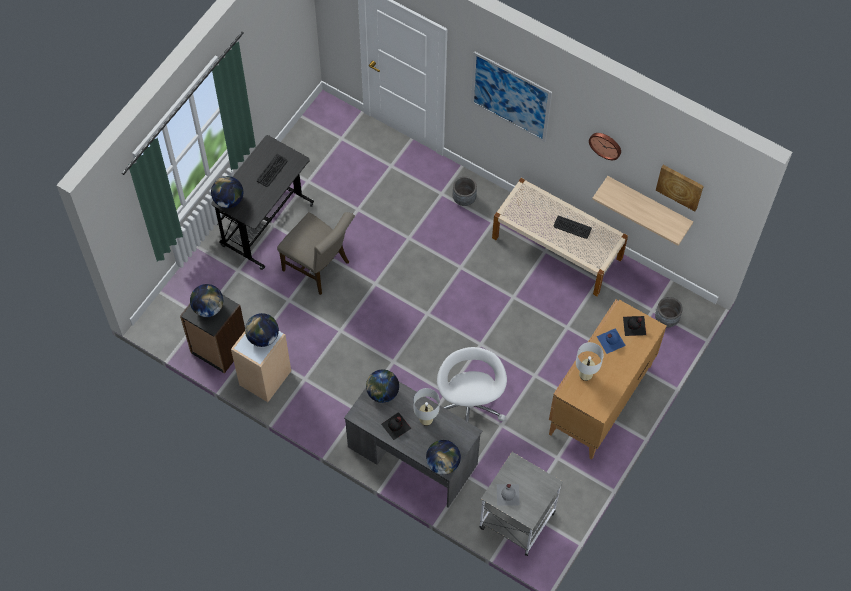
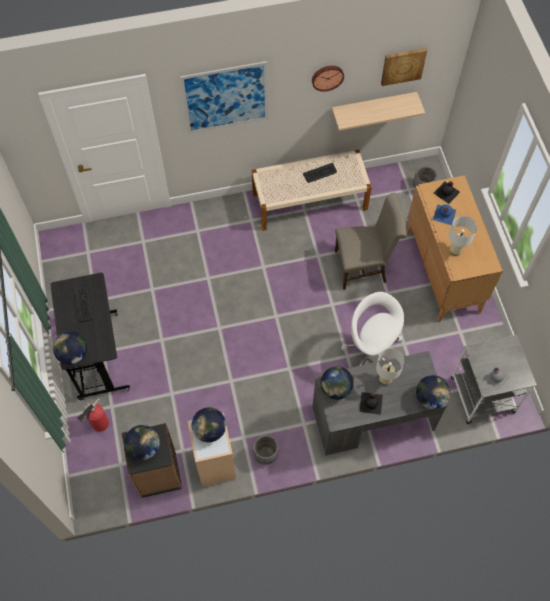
camera: 45 degrees left, 0 degrees up
(216, 275) = (99, 425): none -> fire extinguisher
(319, 267) = (169, 351): beige chair -> beige chair (364, 266)
(464, 199) = (216, 221): grey planter -> grey planter (265, 454)

